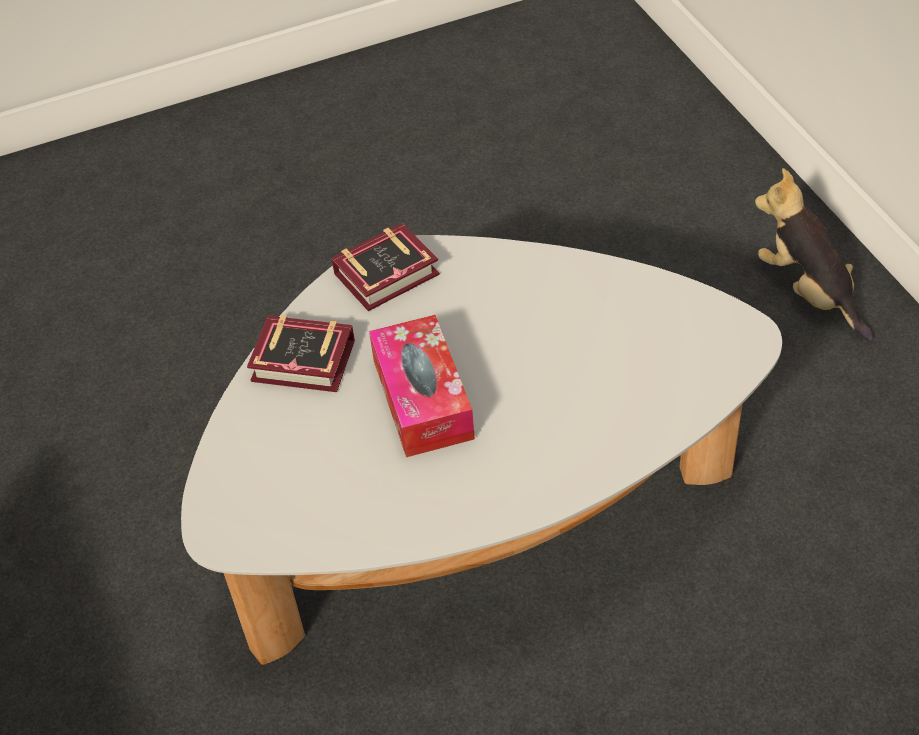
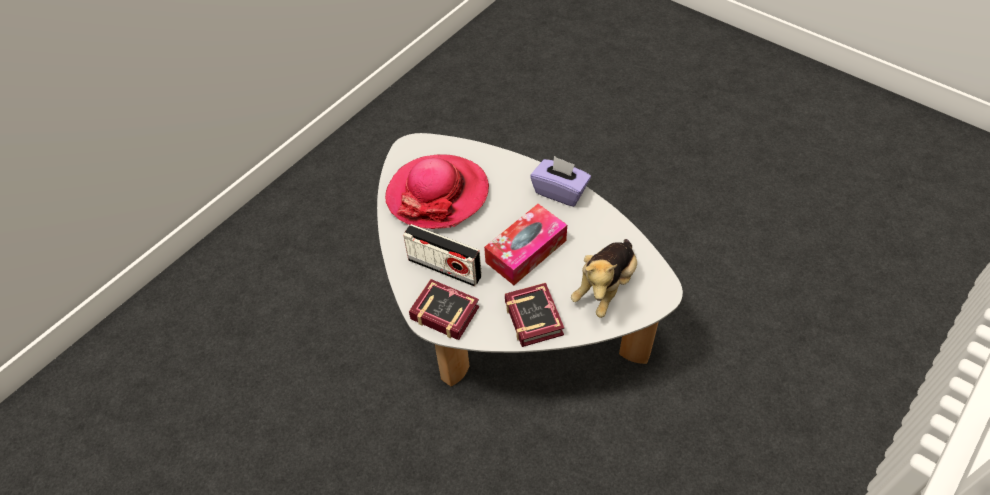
camera: 120 degrees left, 5 degrees up
(462, 298) = (444, 268): none -> radio
(513, 496) = (560, 191): none -> purple tissue box
(613, 335) = (438, 194): none -> hat
(808, 292) = (281, 225): plush toy -> plush toy (605, 287)

